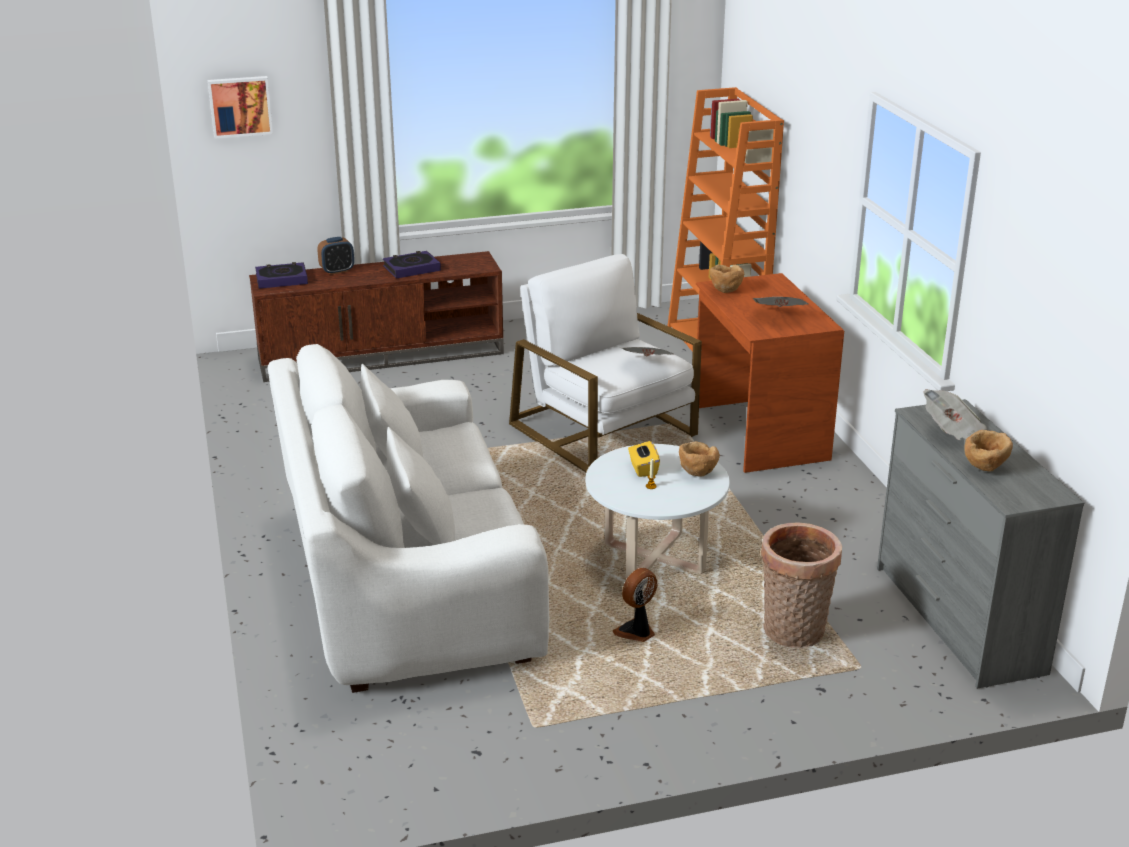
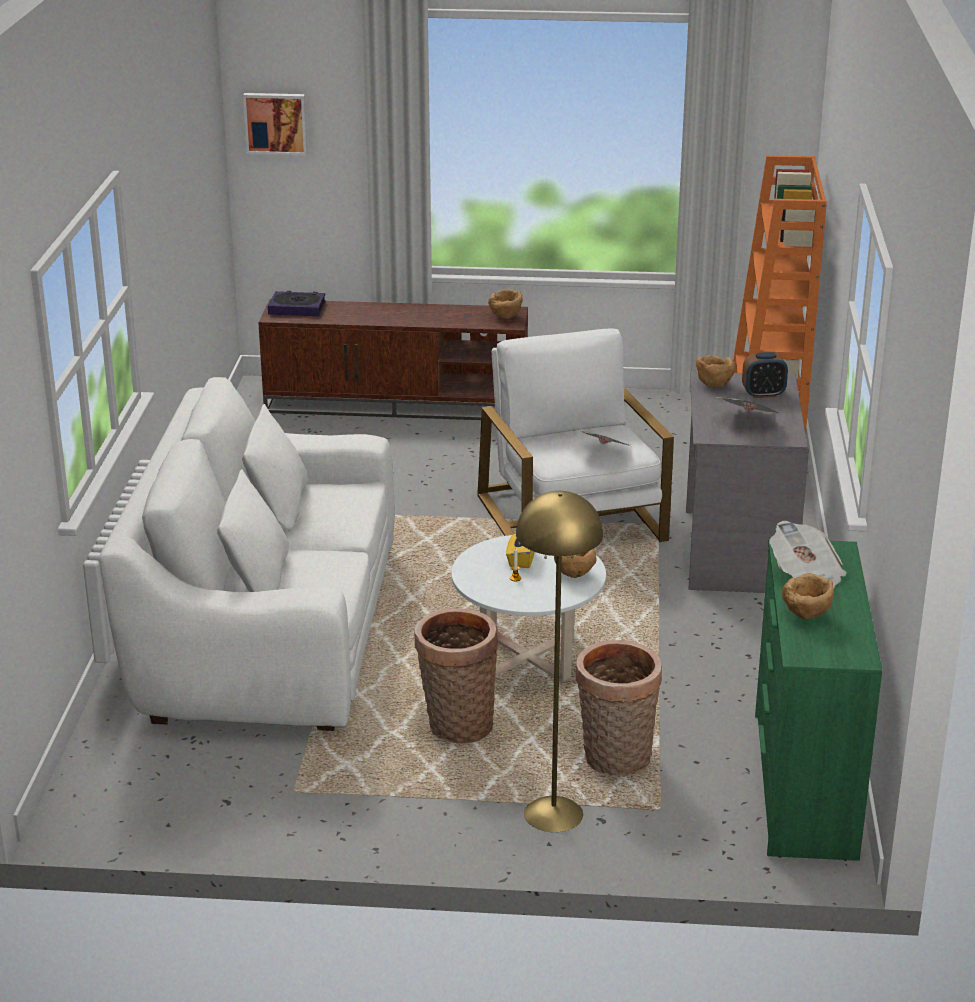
camera: 20 degrees right, 0 degrees up
(337, 271) = (357, 307): alarm clock -> alarm clock (763, 394)
(411, 268) = (433, 315): book -> none
(477, 262) = (506, 317): none -> brown bowl
(636, 632) = (456, 726): fan -> basket
(758, 433) = (736, 550): brown desk -> grey desk
(777, 693) = (553, 814): none -> yellow floor lamp
(956, 620) = (802, 784): grey dresser -> green dresser

